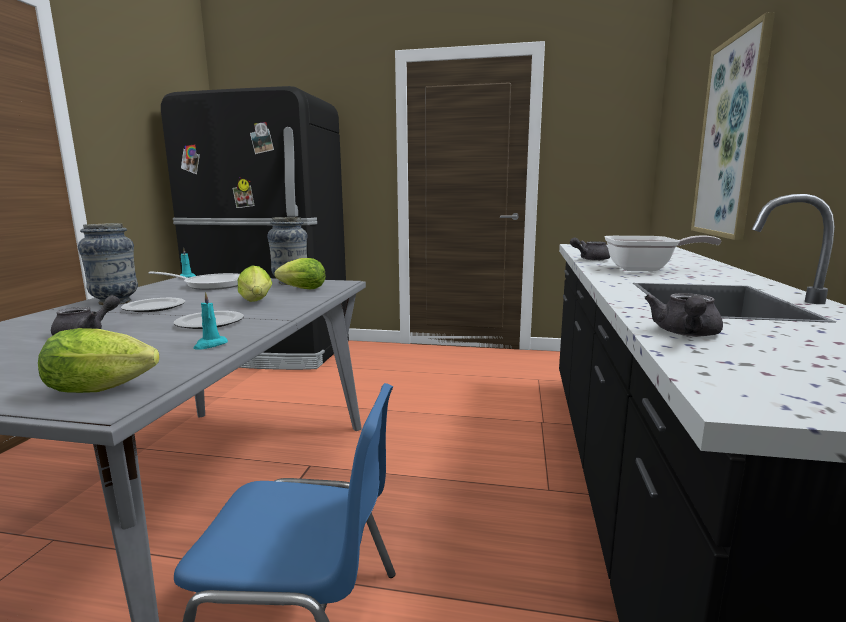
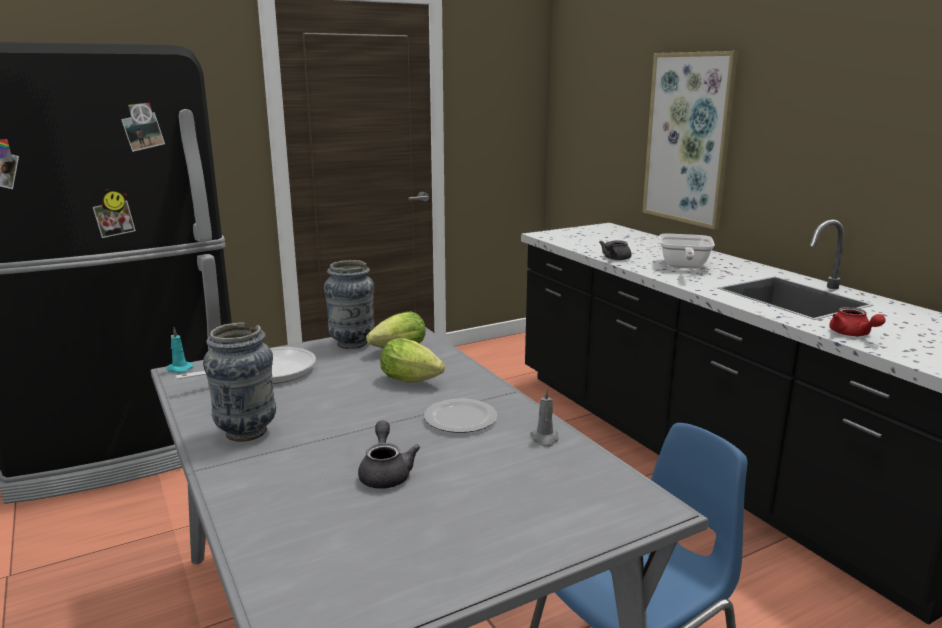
camera: 40 degrees left, 5 degrees up
(108, 389) = (612, 500): lettuce -> none
(153, 307) = (328, 423): plate -> none
(210, 345) = (545, 439): turquoise candle -> grey candle
(646, 269) = (683, 267): frying pan -> frying pan turned 135 degrees clockwise
(685, 334) = (852, 334): grey teapot -> red teapot

